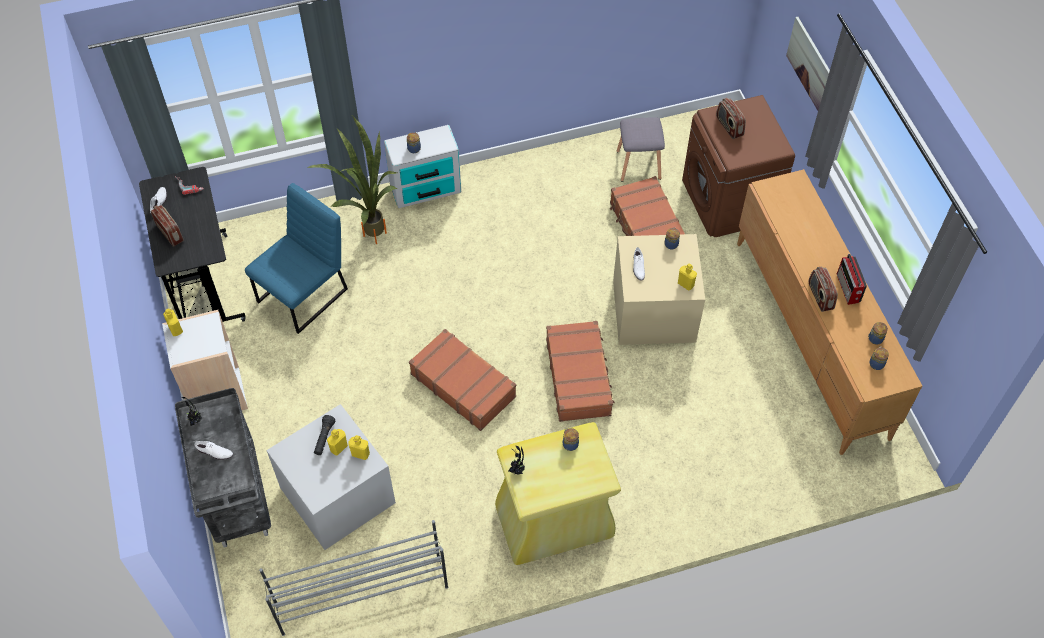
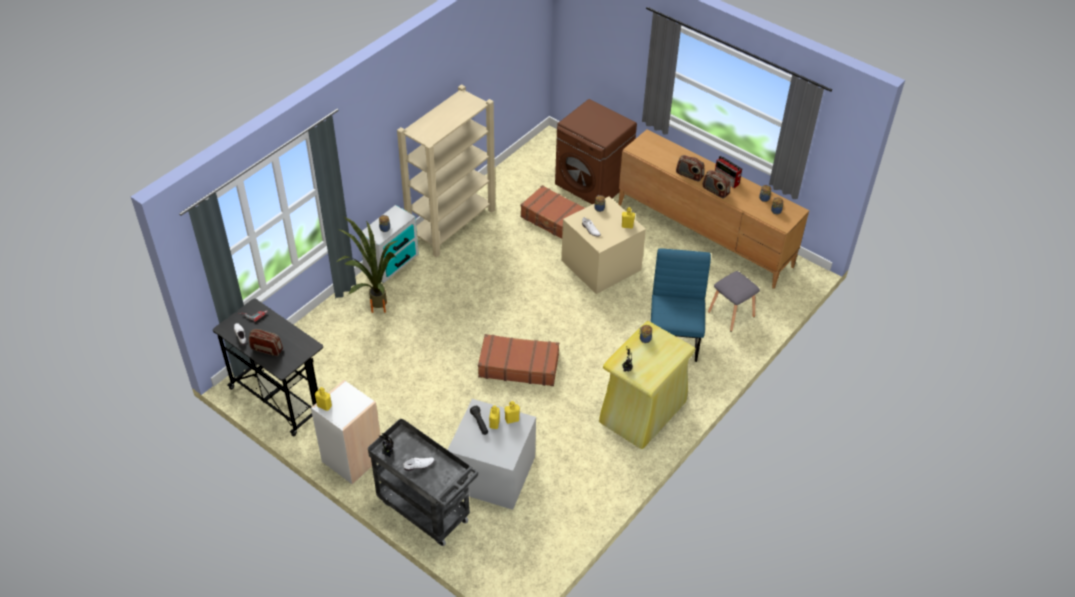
camera: 35 degrees left, 10 degrees down
(305, 294) = (361, 366): blue chair -> blue chair (674, 336)
(361, 596) = (561, 522): grey shoe rack -> none
(527, 173) = (451, 224): none -> beige bookcase
(579, 376) = (587, 324): brown suitcase -> none
(639, 165) = (520, 188): grey stool -> grey stool (732, 314)
(729, 126) = (585, 124): radio -> radio (689, 175)
(809, 64) = (620, 59): picture -> none

